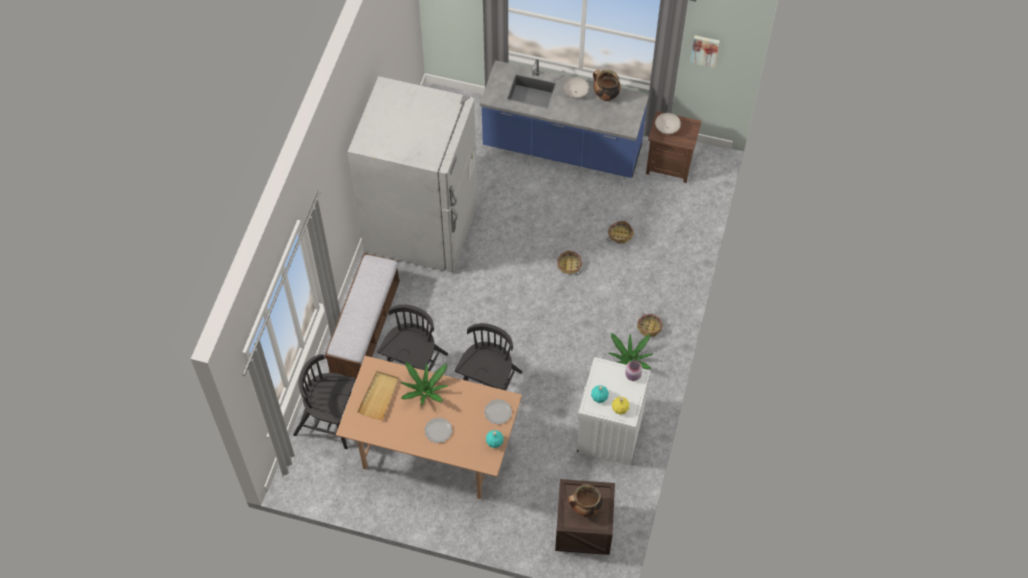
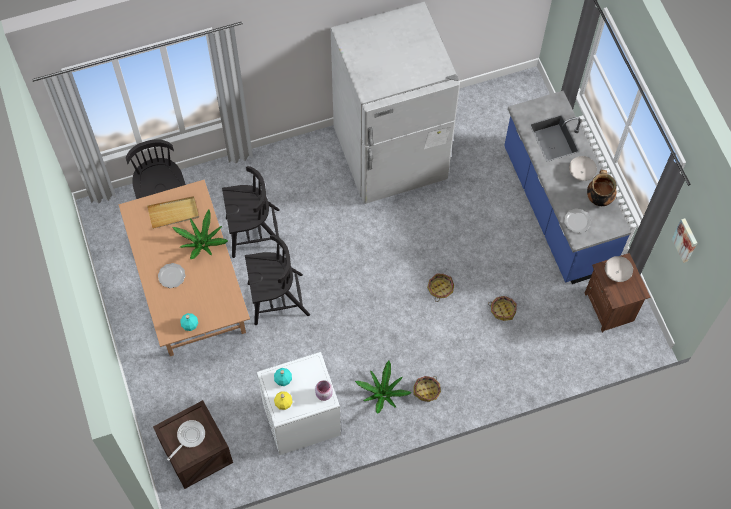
camera: 55 degrees right, 5 degrees up
(365, 328) = (265, 174): bench -> none
(497, 412) = (219, 310): plate -> plate (577, 221)
(585, 508) = (189, 437): cooking pot -> frying pan

